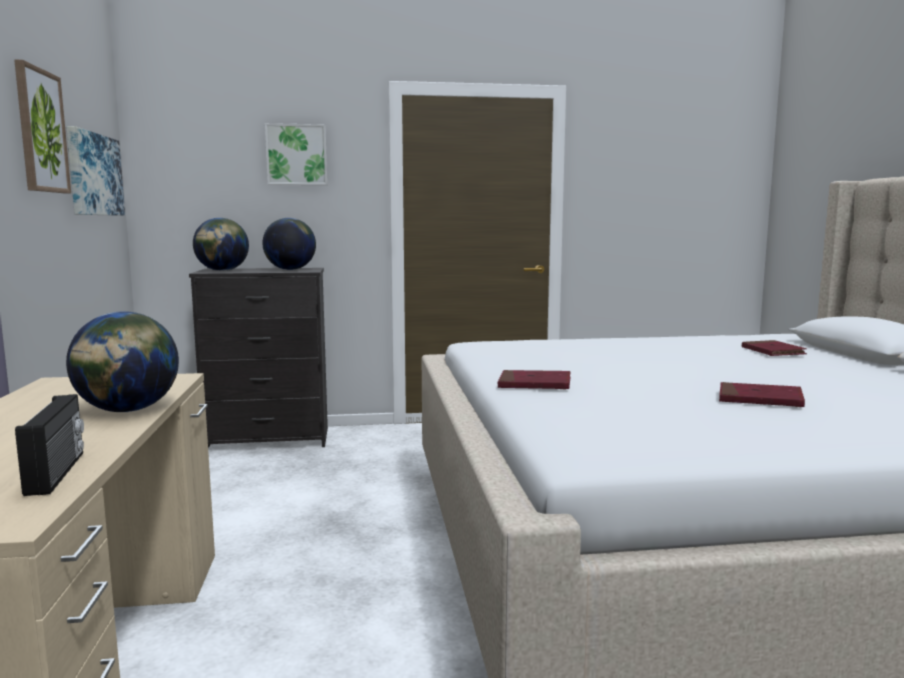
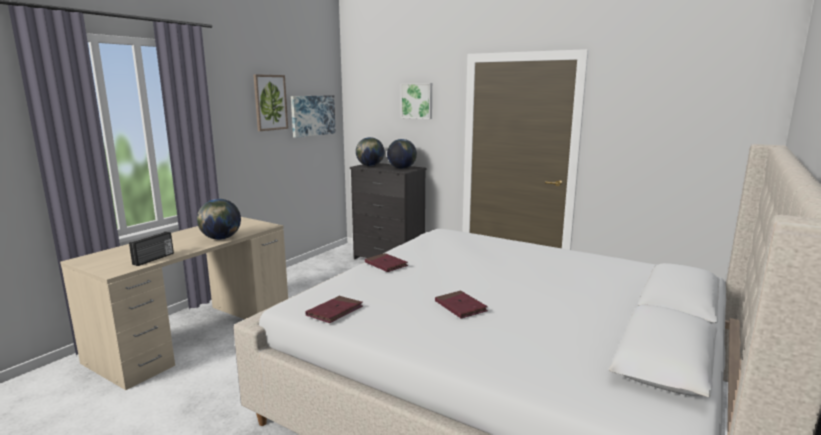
camera: 40 degrees right, 5 degrees up
(772, 352) = (600, 280): red book -> red book (335, 312)

